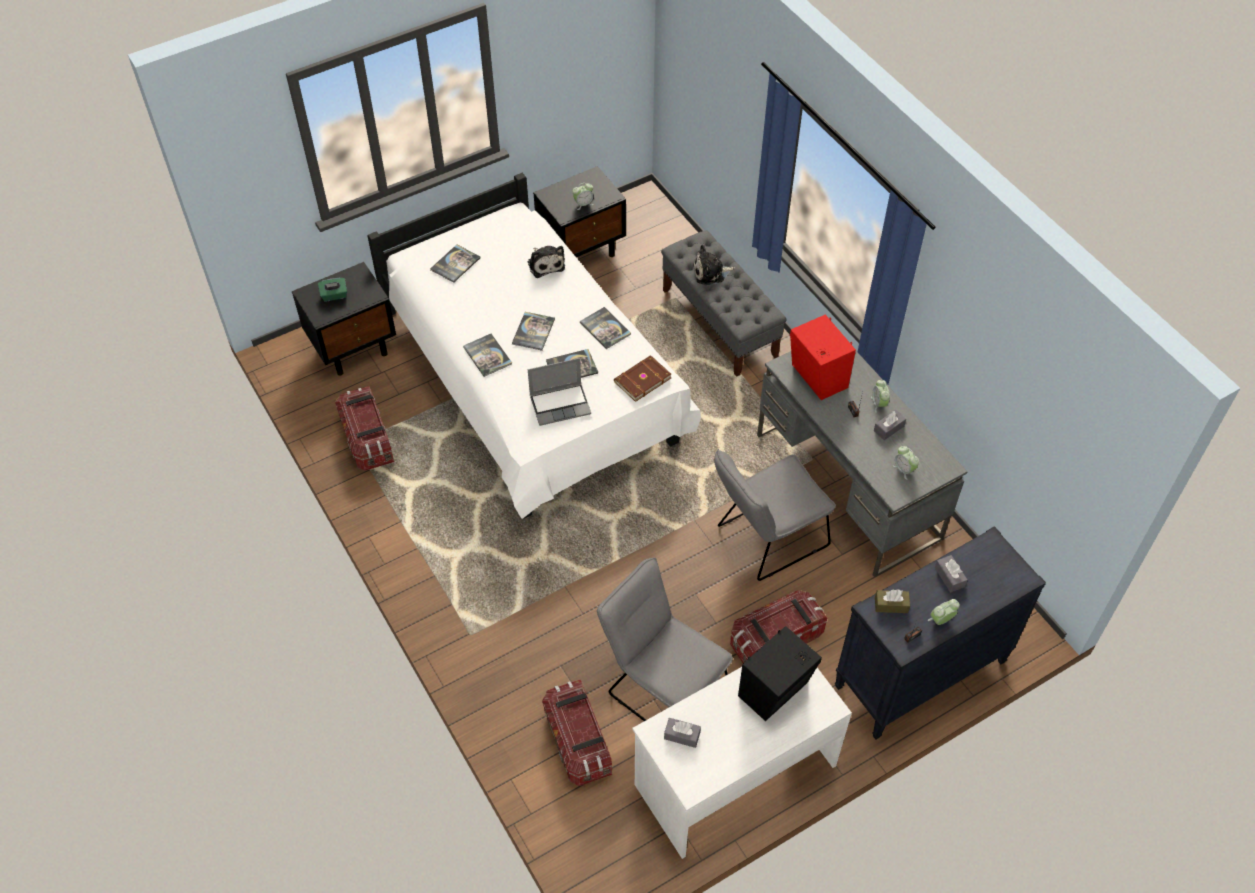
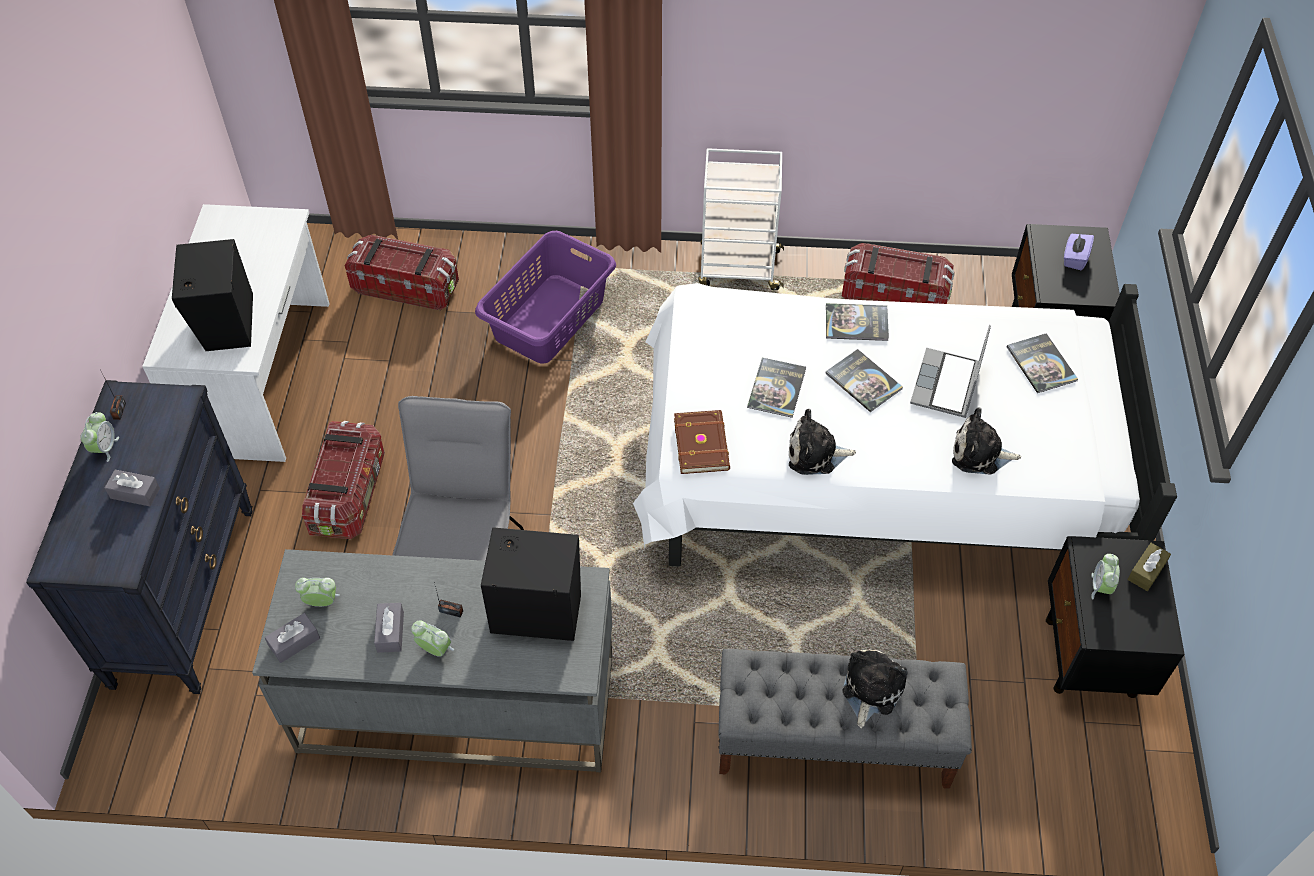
camera: 125 degrees right, 0 degrees up
(334, 295) = (1074, 258): green tissue box -> purple tissue box
(404, 539) = (738, 269): none -> white cart
(537, 624) = (550, 318): none -> purple laundry basket
(560, 404) = (728, 350): laptop -> laptop (946, 386)
(605, 328) = (815, 454): book -> plush toy
(662, 686) = (394, 374): grey chair -> none
(682, 735) = (263, 236): grey tissue box -> grey tissue box (294, 642)
(817, 378) = (535, 609): red speaker -> black speaker
(891, 605) = (168, 418): brown tissue box -> brown tissue box (1146, 571)

